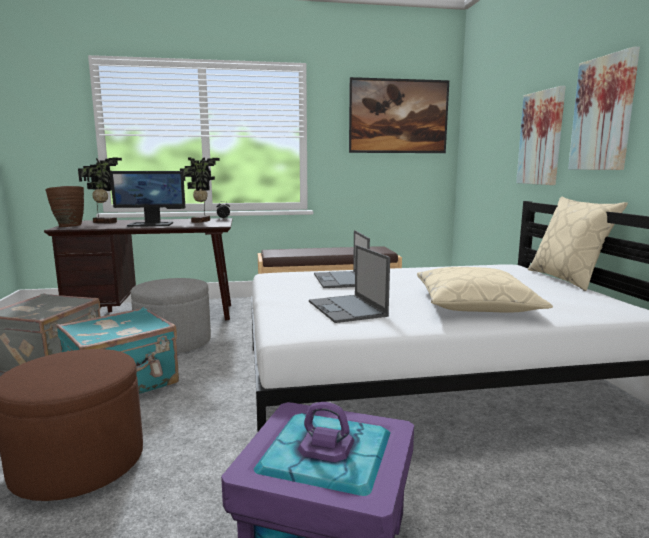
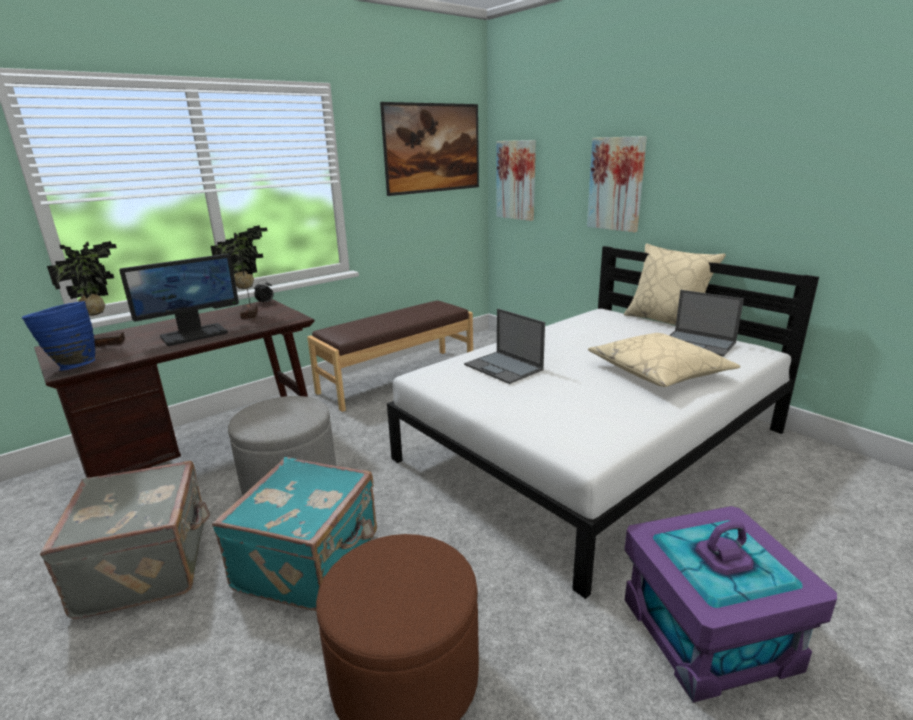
camera: 30 degrees left, 10 degrees up
(68, 227) = (72, 366): brown vase -> blue vase
(347, 309) = (578, 407): laptop -> laptop (699, 343)
(603, 114) = (695, 170): picture -> picture (516, 180)

